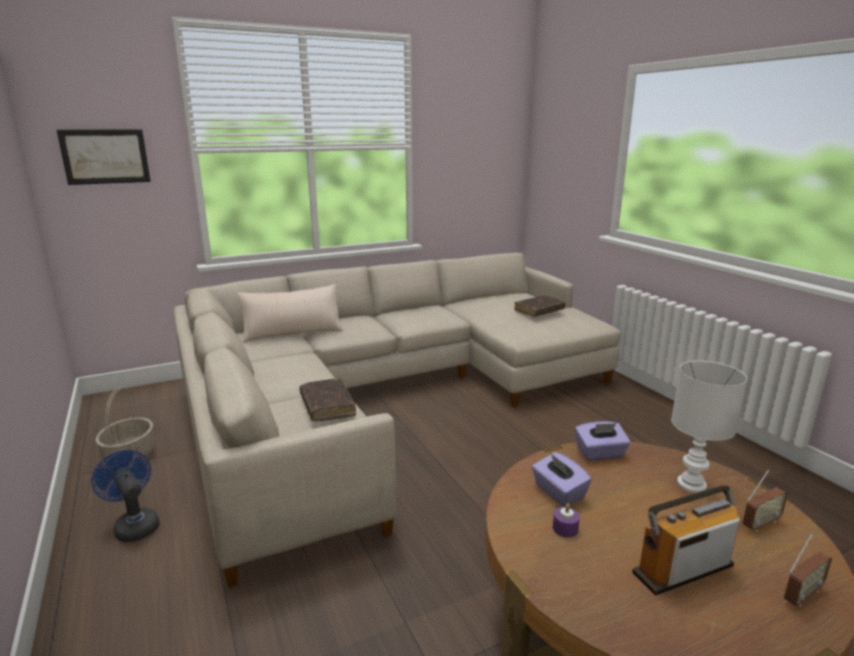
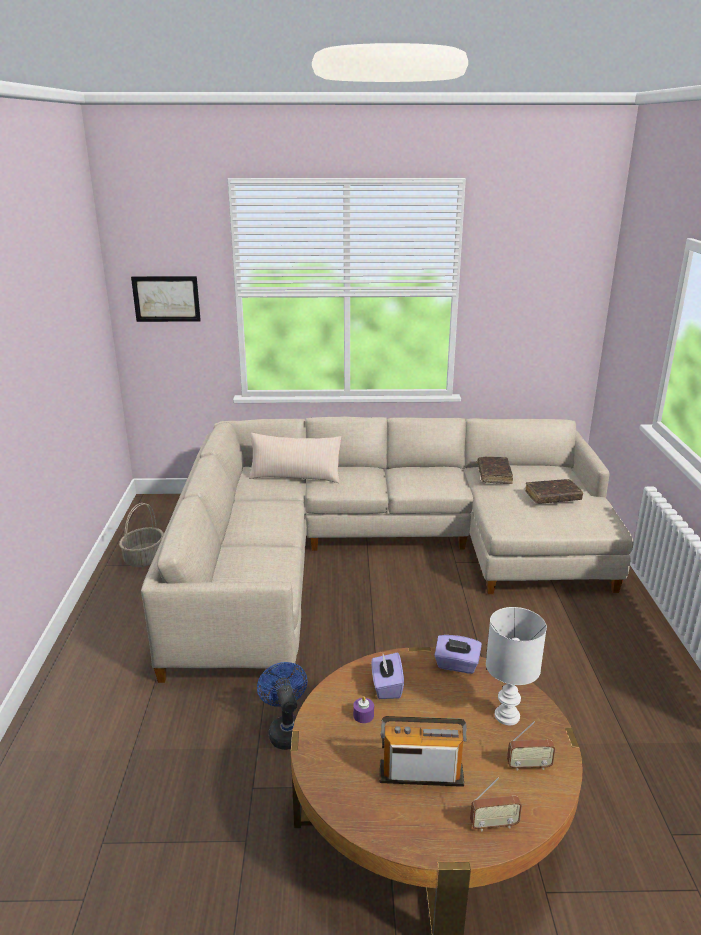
camera: 25 degrees right, 5 degrees up
(134, 525) = (123, 617): blue fan -> blue fan (286, 730)
(327, 406) = (269, 560): brown book -> brown book (494, 475)

